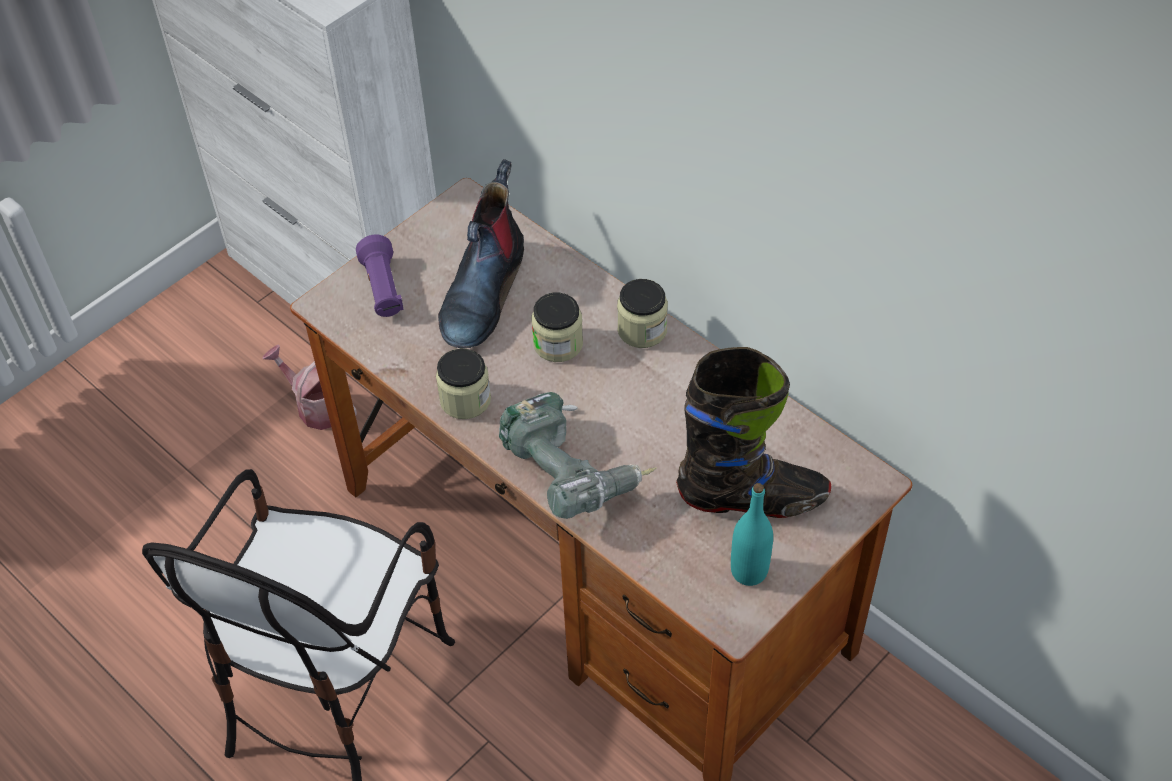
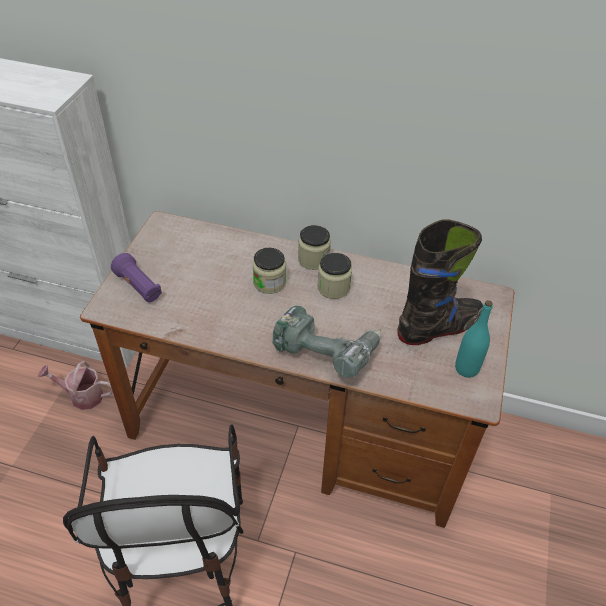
camera: 30 degrees left, 5 degrees down
(465, 400) = (232, 333): jar -> jar (333, 287)
(483, 291) = (204, 268): boot -> none

